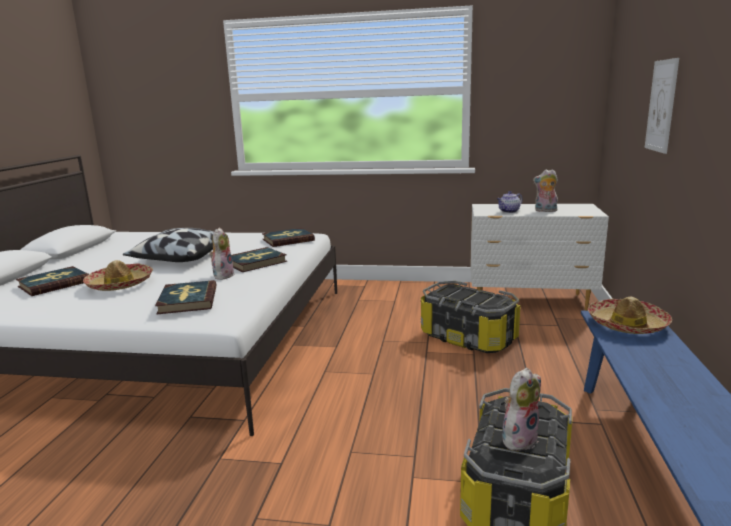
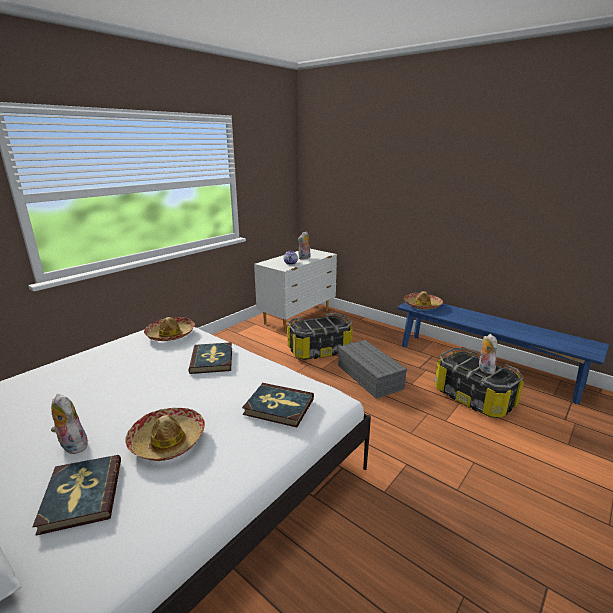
camera: 60 degrees left, 5 degrees up
(178, 258) = (129, 394): pillow -> none
(223, 275) = (226, 381): plush toy -> plush toy (71, 446)
(288, 240) = (170, 334): book -> hat
(452, 388) = (370, 377): none -> grey storage box
(661, 106) = (386, 192): picture -> none

